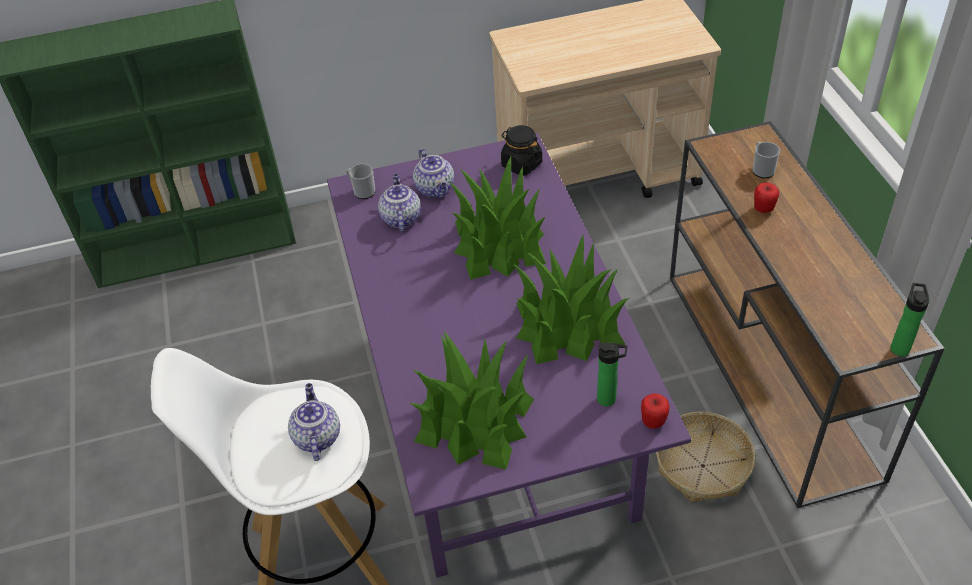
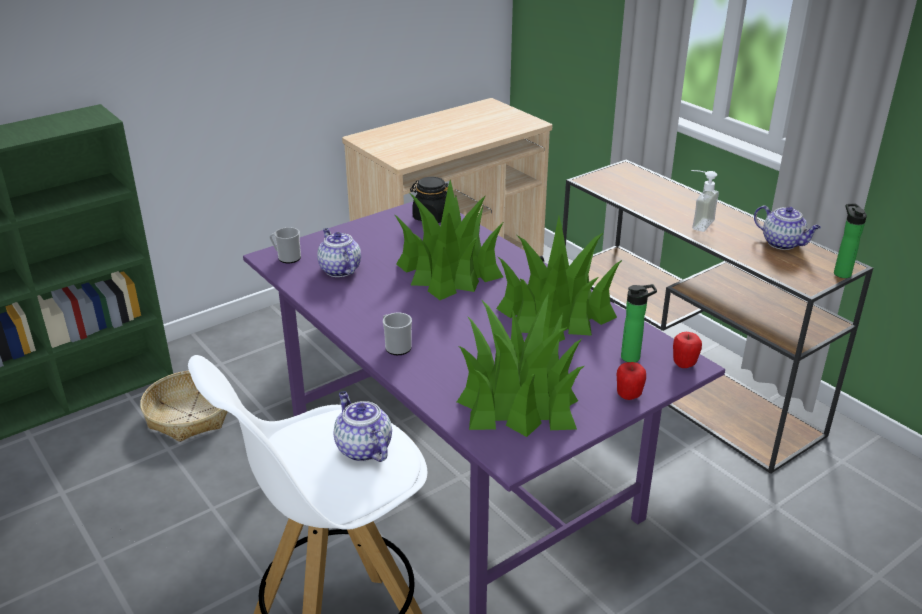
camera: 25 degrees left, 15 degrees down
(436, 189) = (360, 245): teapot -> teapot (783, 243)
(702, 465) = (671, 462): basket -> basket (190, 415)
(762, 169) = (643, 187): mug -> mug (396, 346)
(763, 209) = (664, 210): apple -> apple (628, 396)
(786, 236) = (696, 223): none -> soap dispenser

